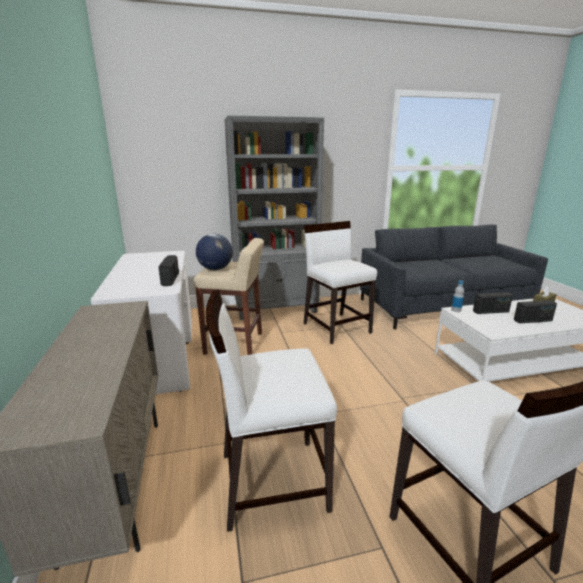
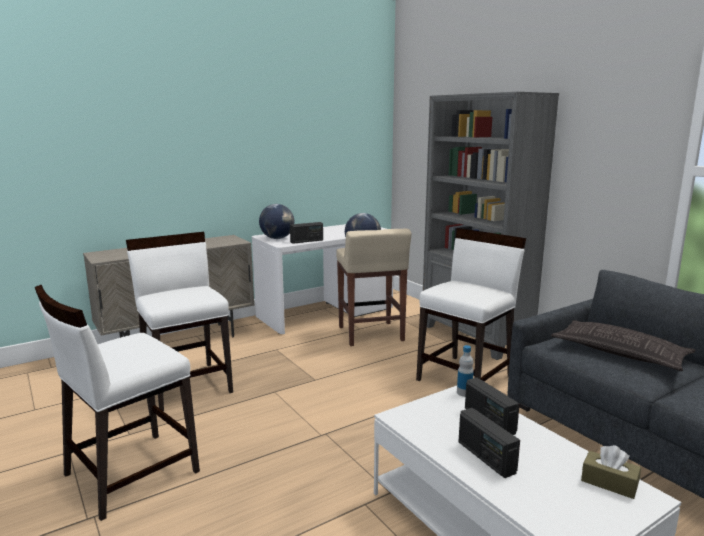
camera: 70 degrees right, 5 degrees down
(133, 289) = (277, 238): none -> globe
(427, 265) = (620, 352): none -> pillow

